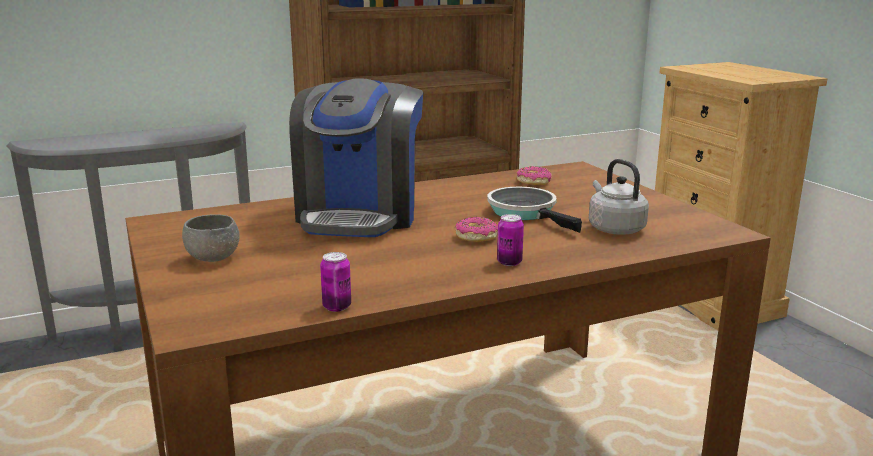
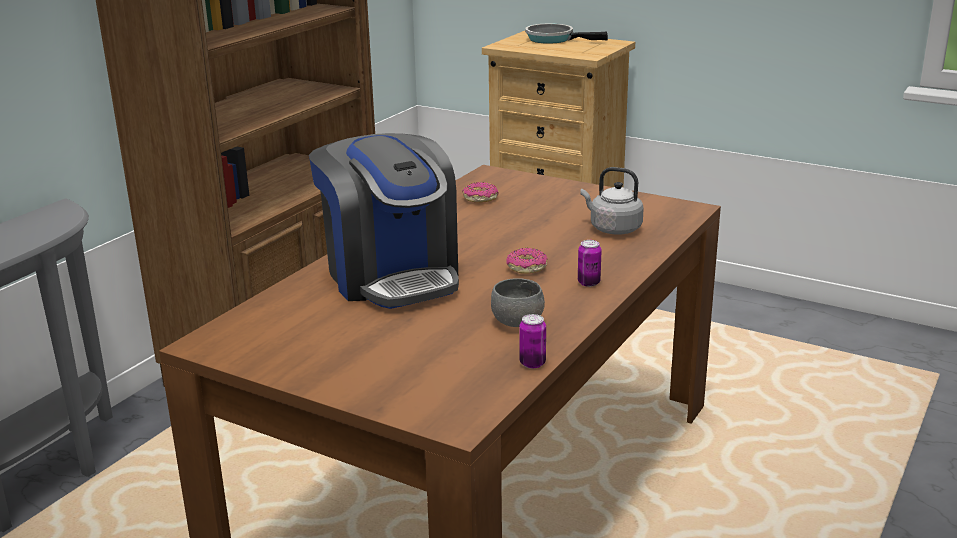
camera: 35 degrees left, 5 degrees up
(213, 258) = (346, 360): grey bowl -> grey bowl (517, 322)
(526, 213) = (526, 233): frying pan -> frying pan (553, 39)

